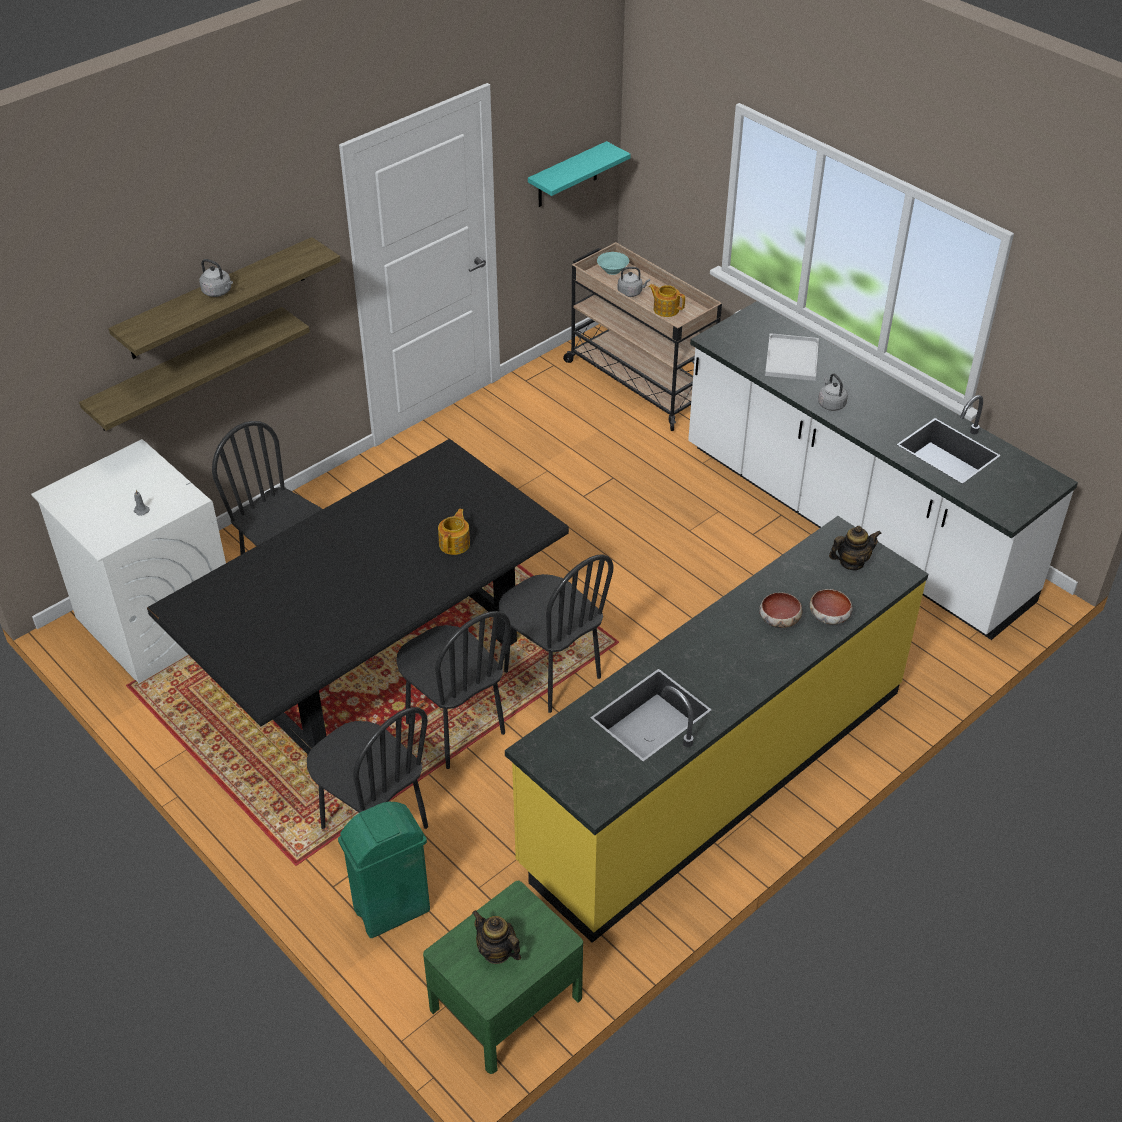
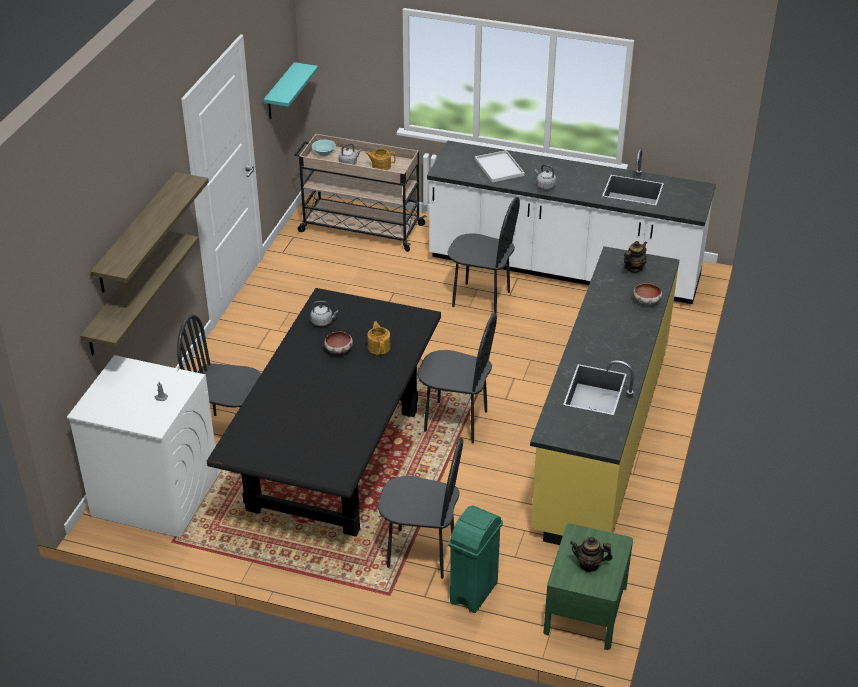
camera: 30 degrees left, 5 degrees down
(218, 292) = (146, 225): grey kettle -> grey kettle (323, 322)
(454, 729) = (421, 476): black chair -> black chair (481, 299)
(779, 620) = (621, 313): bowl -> bowl (339, 350)

